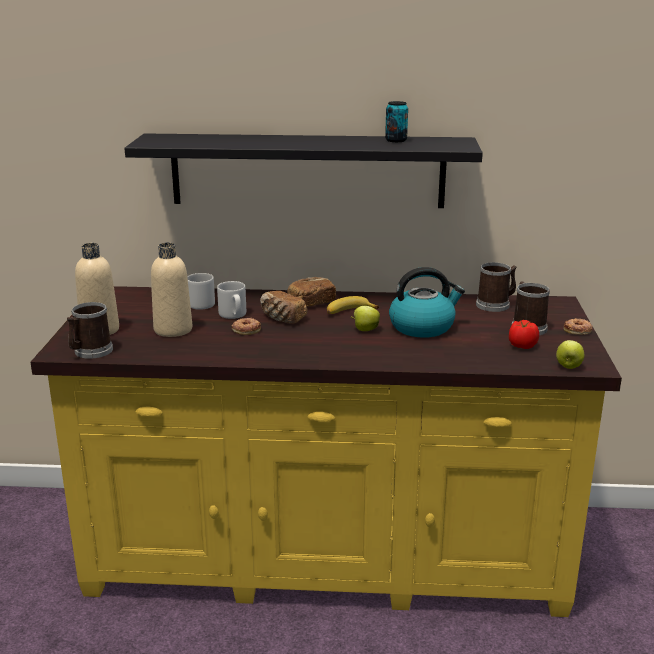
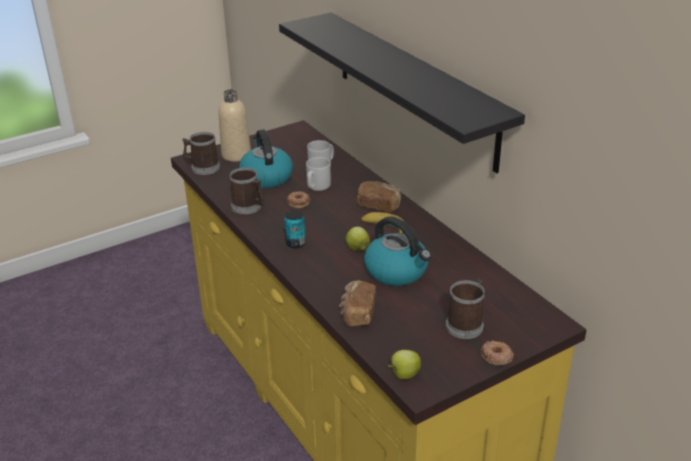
camera: 55 degrees right, 10 degrees up
(173, 330) = (266, 177): beige bottle -> kettle
(282, 318) = (335, 206): bread -> bread (357, 313)
(396, 140) = (448, 90): can -> can (295, 243)
(496, 304) = (497, 290): mug -> mug (249, 207)
(521, 346) = (419, 335): tomato -> none

